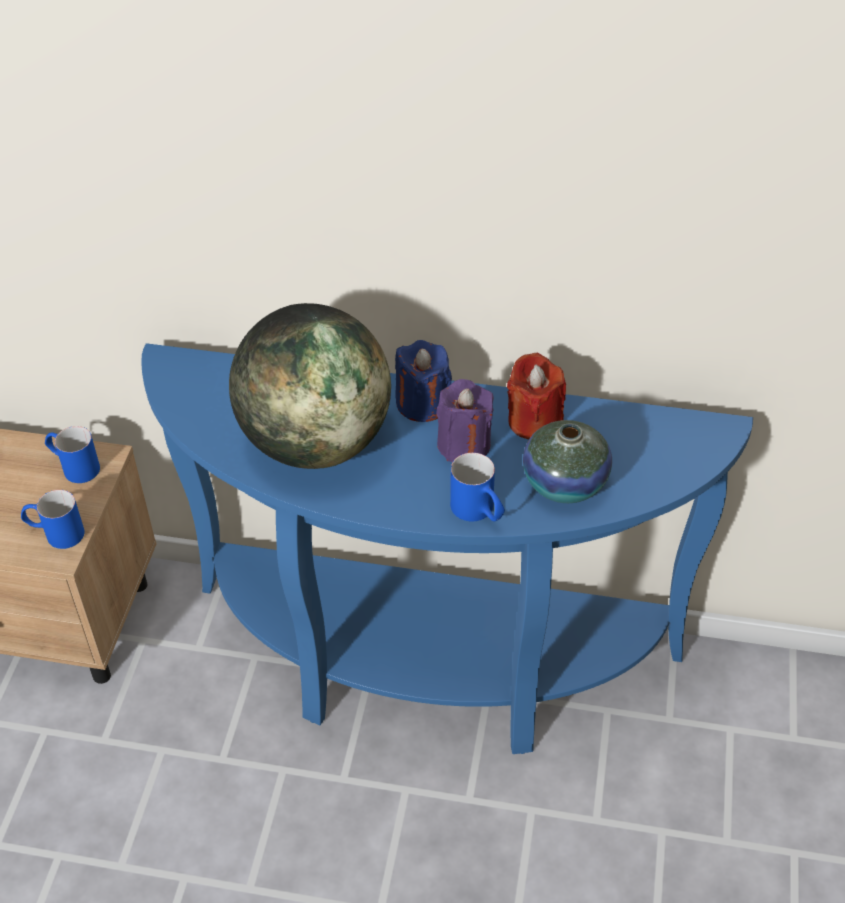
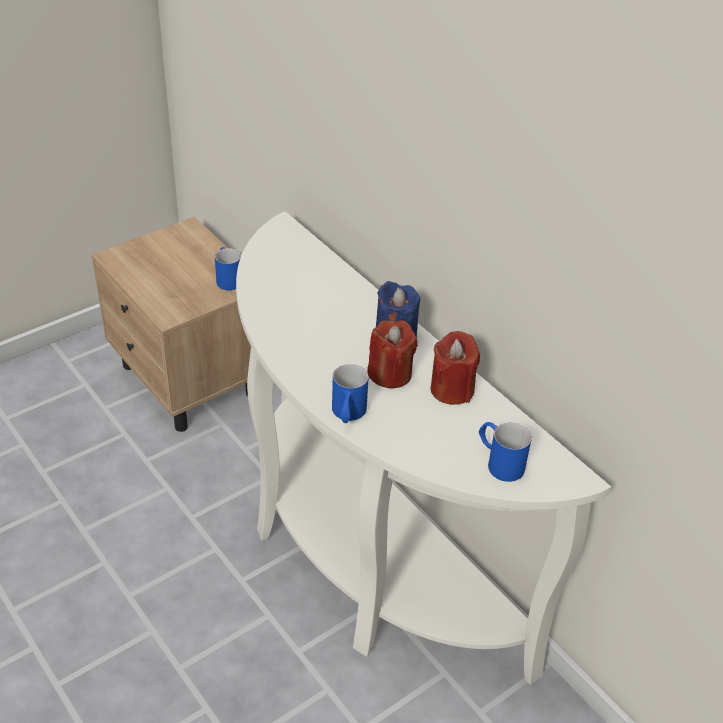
camera: 40 degrees right, 5 degrees down
(55, 533) = (178, 305): blue mug -> blue mug (498, 462)
(315, 443) = (305, 316): globe -> none
(427, 668) = (359, 558): blue console table -> white console table
(464, 444) = (390, 373): purple candle -> red candle
(565, 483) = (423, 436): vase -> none

